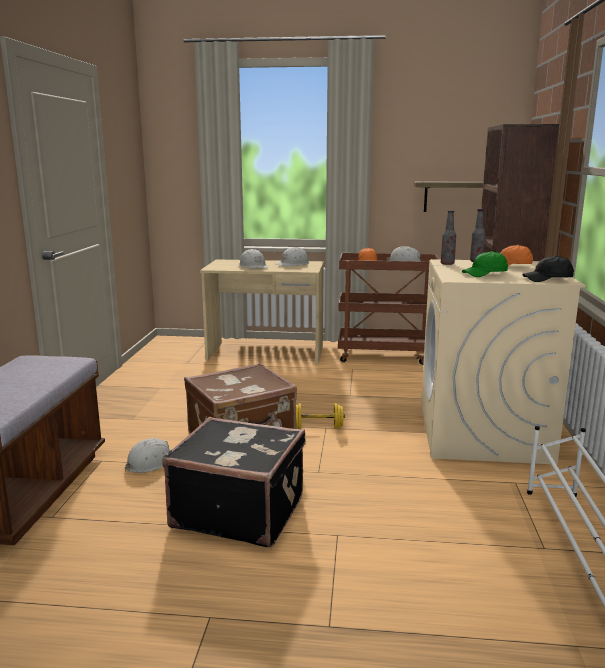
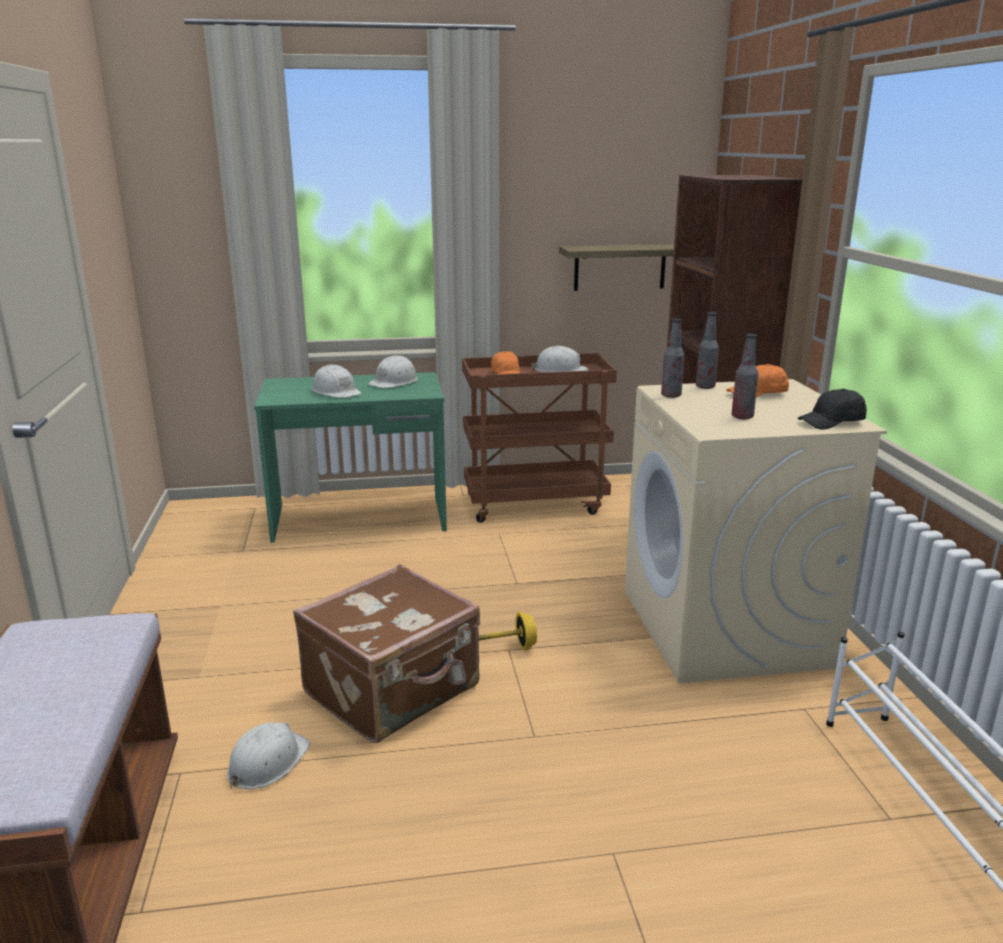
camera: 15 degrees left, 5 degrees up
(239, 511) = (449, 836): black suitcase -> none
(266, 354) = (360, 519): beige desk -> green desk
(485, 274) = (742, 417): green cap -> bottle

